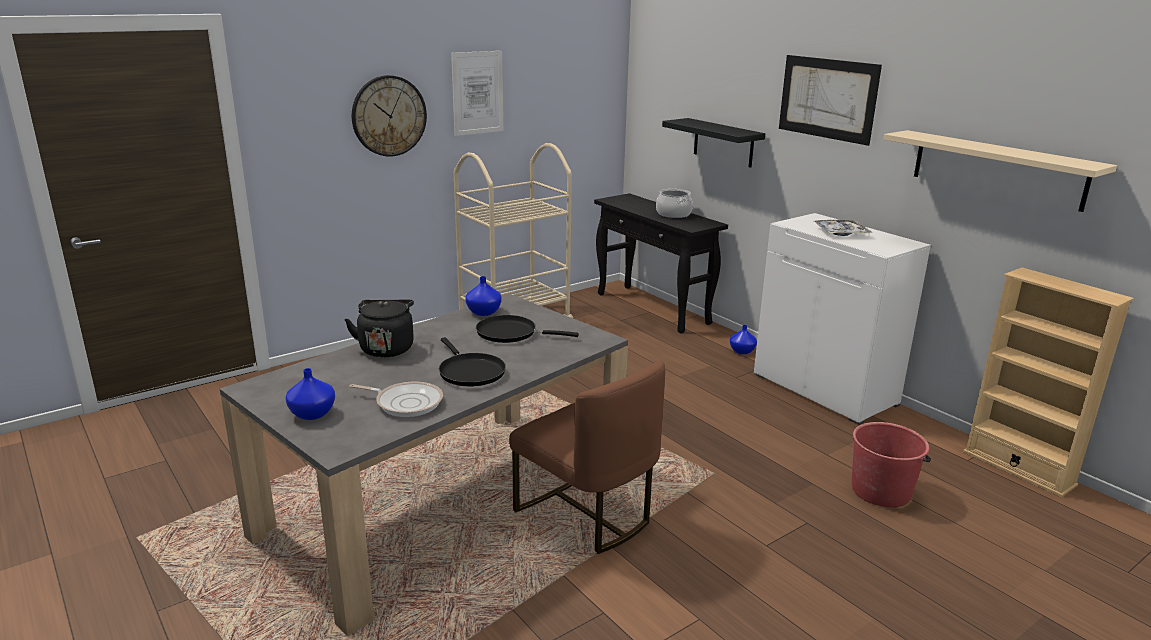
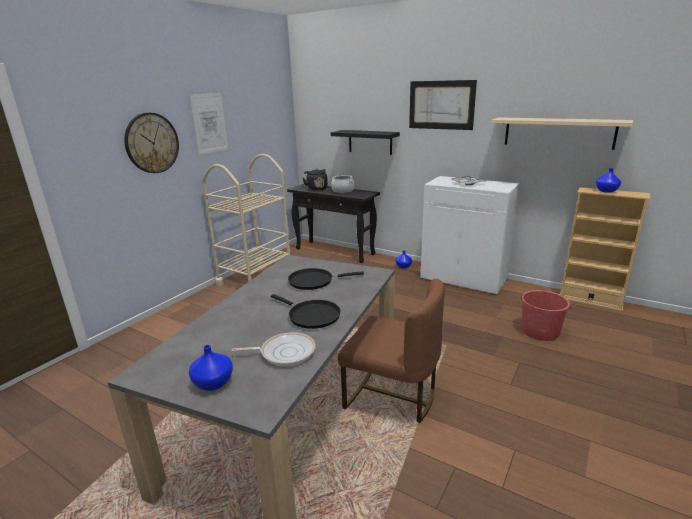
camera: 20 degrees left, 0 degrees up
(386, 348) = (231, 312): black kettle -> black kettle (316, 188)
(483, 312) = (281, 271): blue vase -> blue vase (606, 191)

